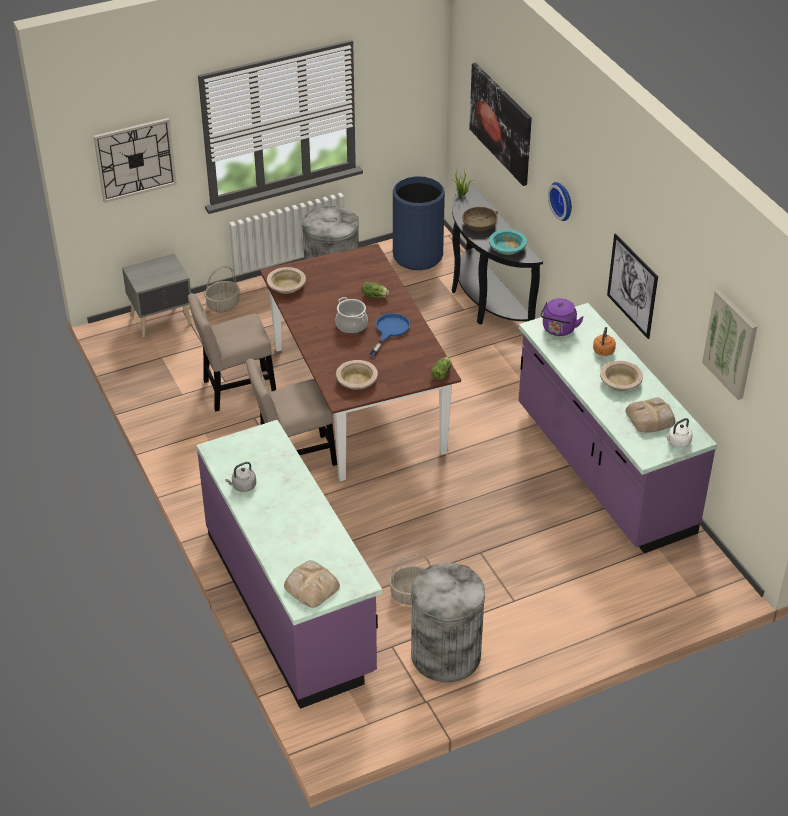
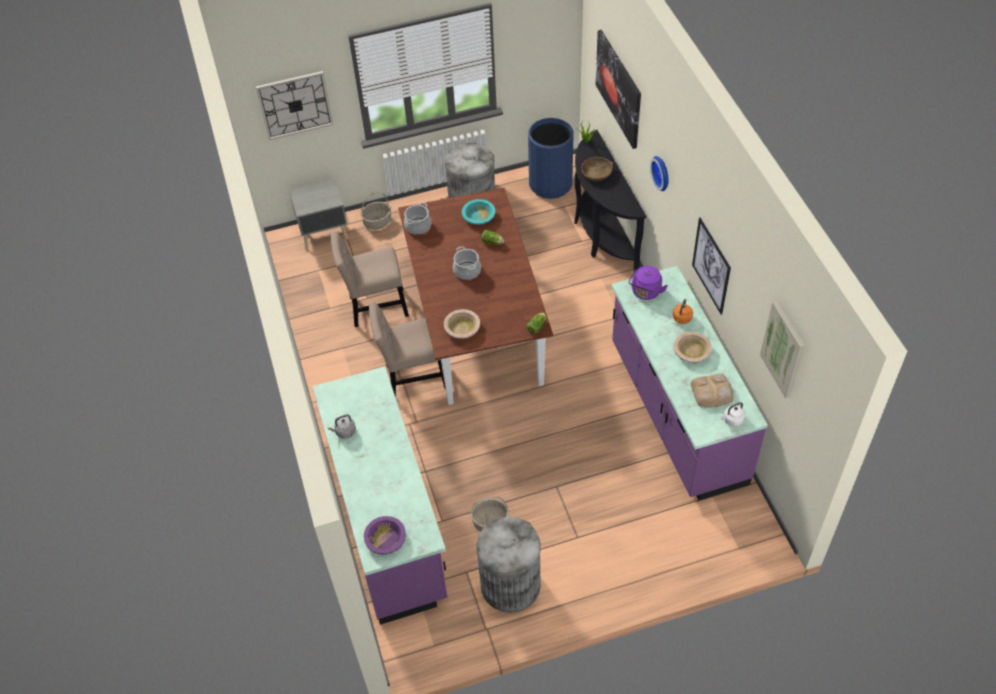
camera: 10 degrees right, 10 degrees up
(286, 286) = (418, 226): beige bowl -> cooking pot
(311, 586) = (385, 539): bread -> purple bowl
(389, 331) = (499, 279): blue frying pan -> none
(507, 247) = (617, 199): turquoise bowl -> turquoise bowl (479, 216)

